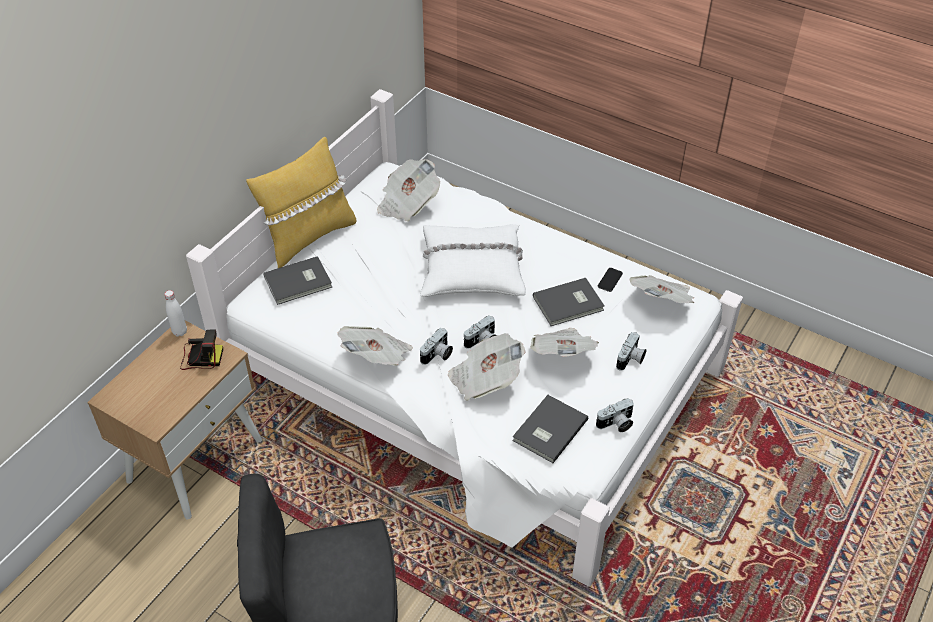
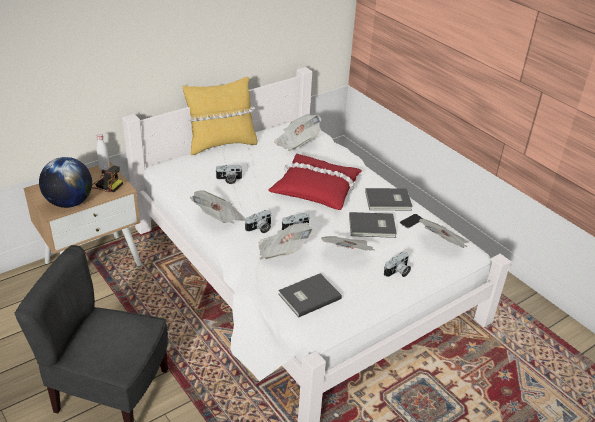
camera: 20 degrees right, 10 degrees down
(169, 403) = (69, 203): none -> globe
(299, 282) = (198, 165): grey book -> grey book (389, 201)
(472, 269) = (316, 188): white pillow -> red pillow
(616, 424) = (361, 308): camera -> camera (229, 180)

